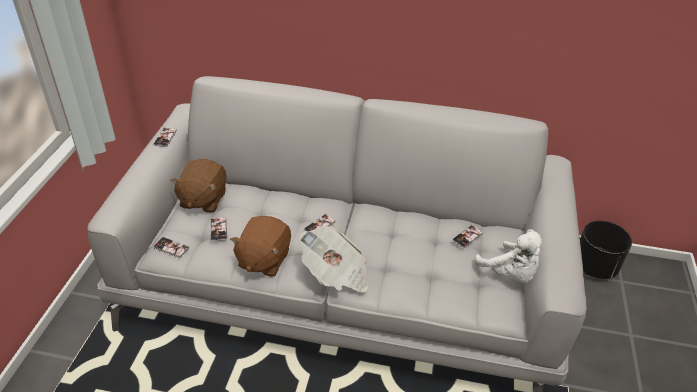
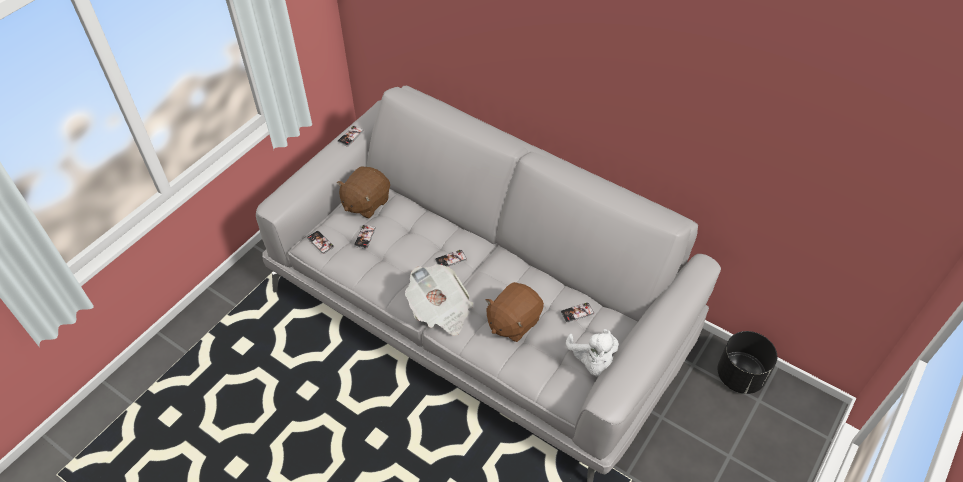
camera: 25 degrees right, 10 degrees up
(263, 259) = (388, 277): brown plush toy -> brown plush toy (513, 322)

